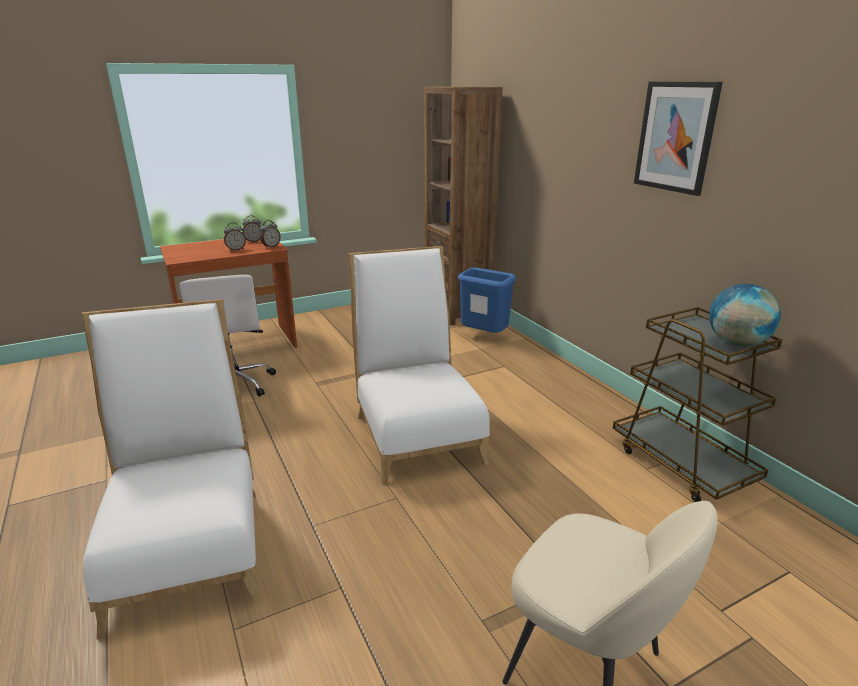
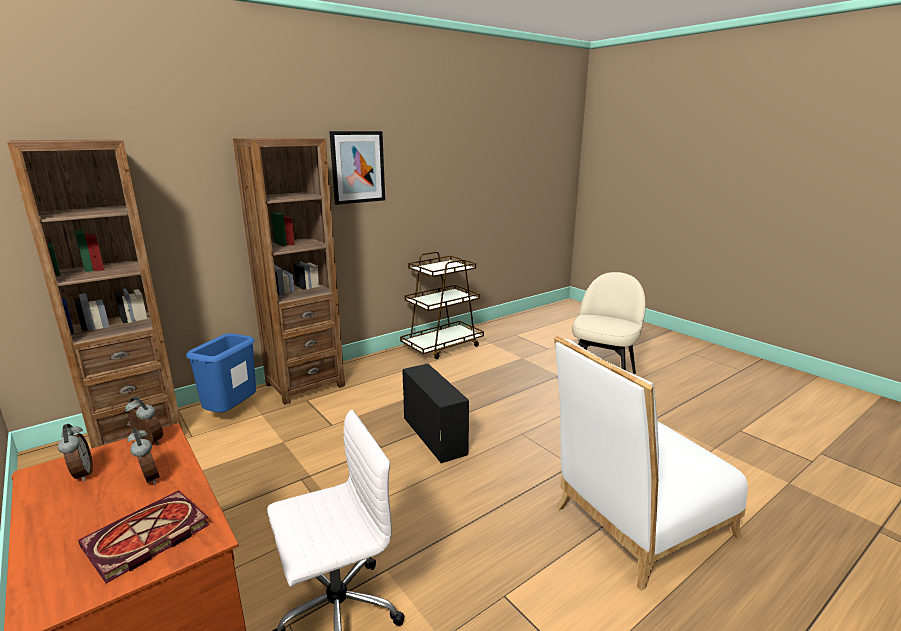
camera: 100 degrees left, 5 degrees down
(190, 253) = (145, 539): none -> book
(416, 433) = (433, 434): white chair -> black storage box
(537, 364) = (305, 385): none -> brown bookcase
(736, 343) = (449, 264): globe -> none

